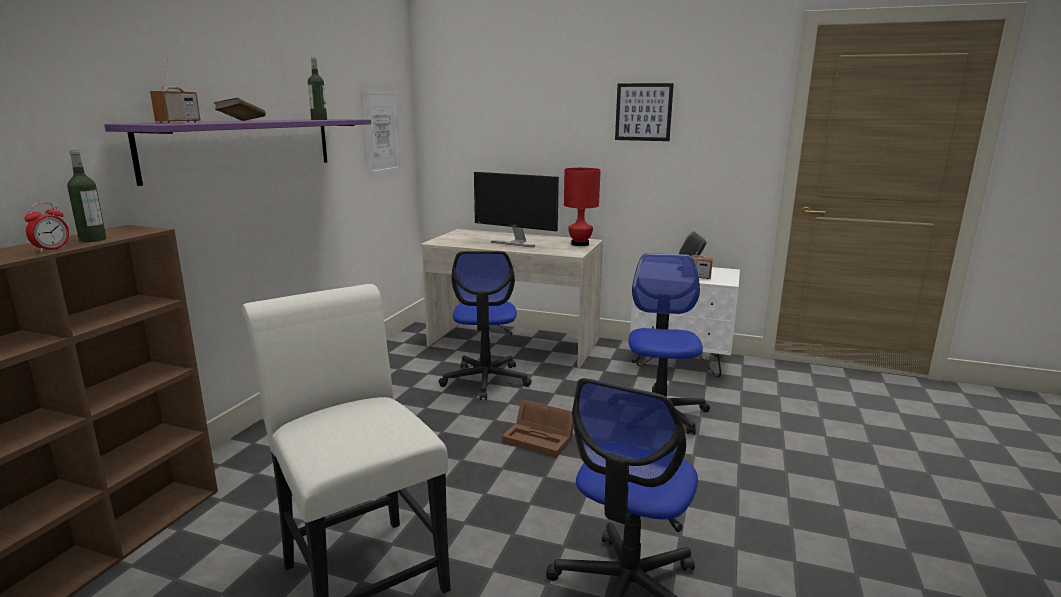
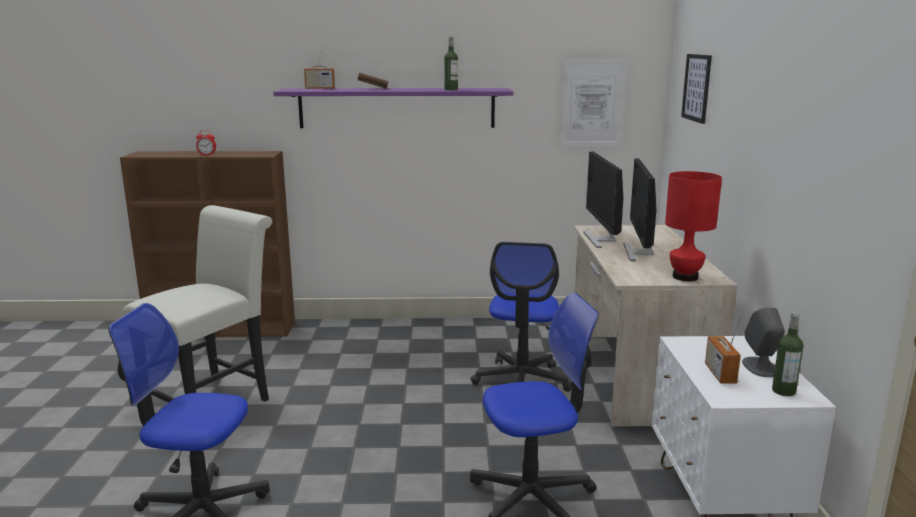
camera: 70 degrees right, 0 degrees up
(92, 240) = (234, 154): bottle -> bottle (783, 391)
(472, 244) = (601, 239): none -> monitor
(485, 380) = (522, 381): office chair -> office chair turned 60 degrees counterclockwise
(541, 439) = (421, 433): brown storage box -> none
(643, 112) = (794, 103): picture -> picture (696, 87)

